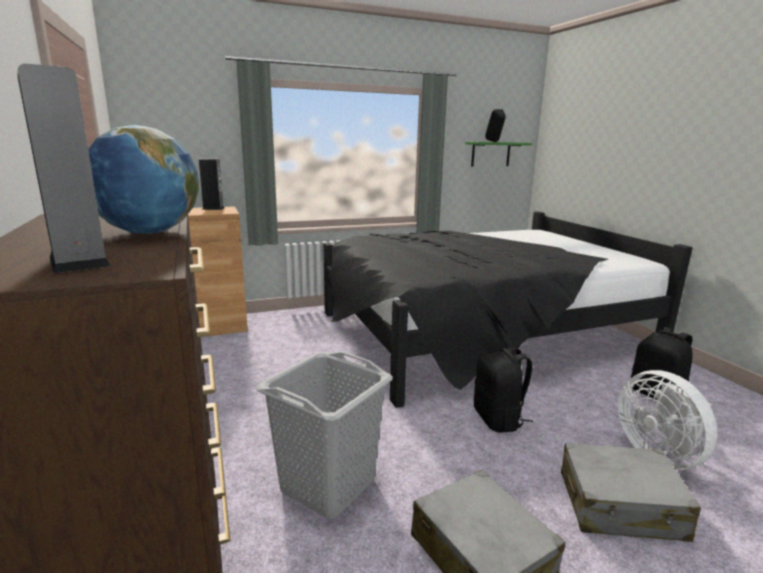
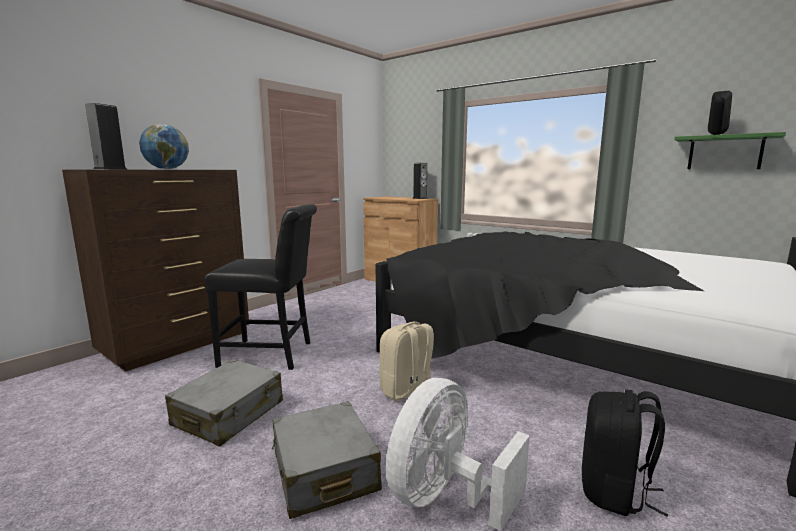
camera: 60 degrees right, 5 degrees down
(328, 485) = (271, 354): grey laundry basket -> black chair
(499, 420) = (407, 392): black backpack -> beige backpack

